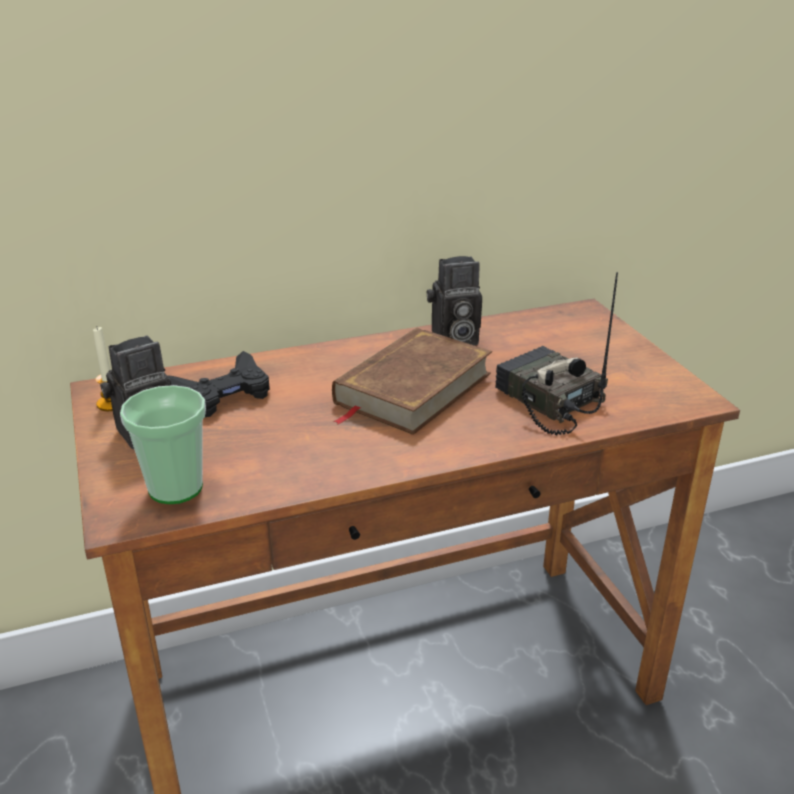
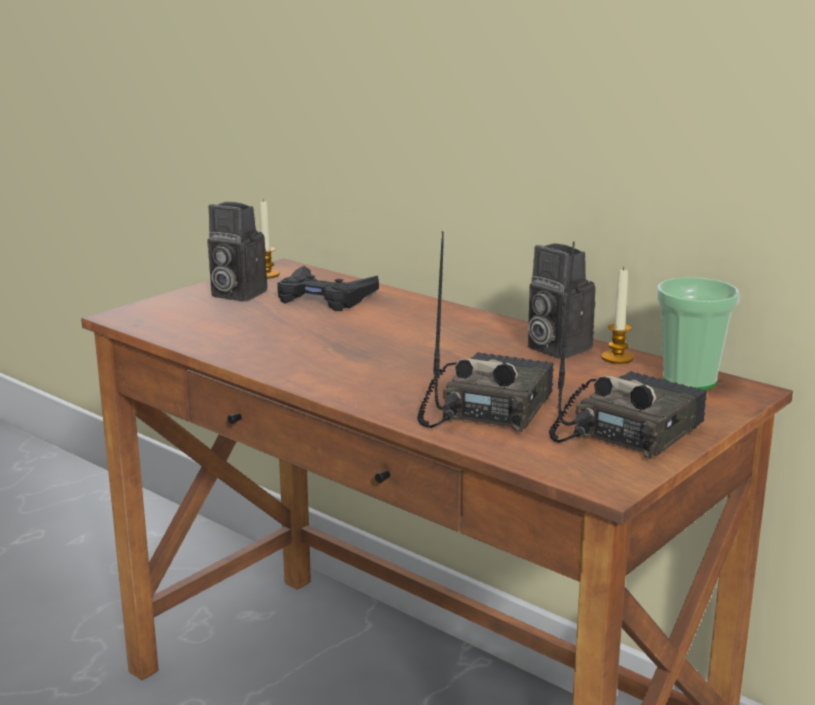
camera: 60 degrees right, 10 degrees down
(175, 488) = (174, 319): cup -> cup (689, 380)
(412, 388) = (428, 352): brown book -> none
(494, 327) = (617, 358): none -> candle
(621, 366) = (626, 430): none -> radio

